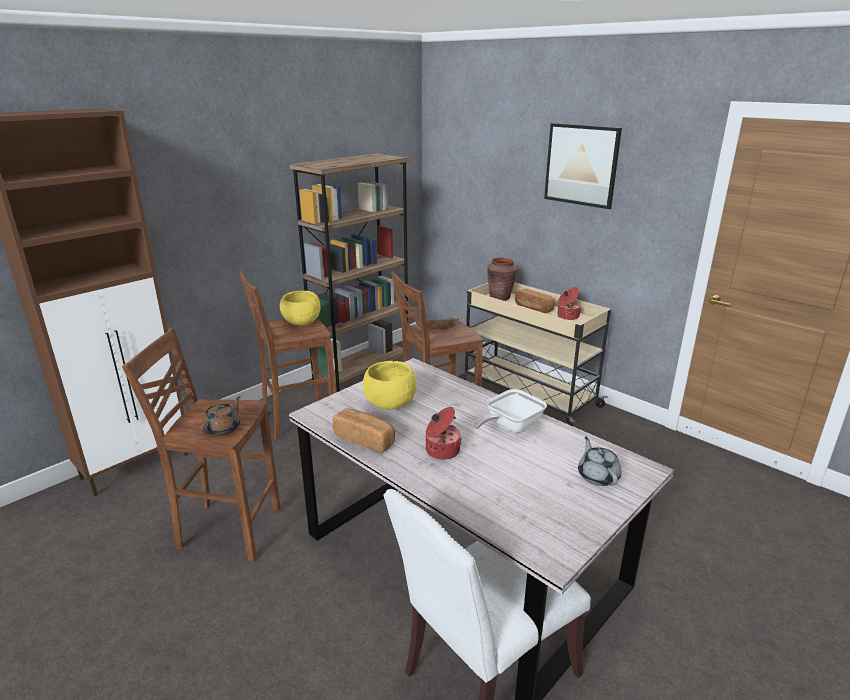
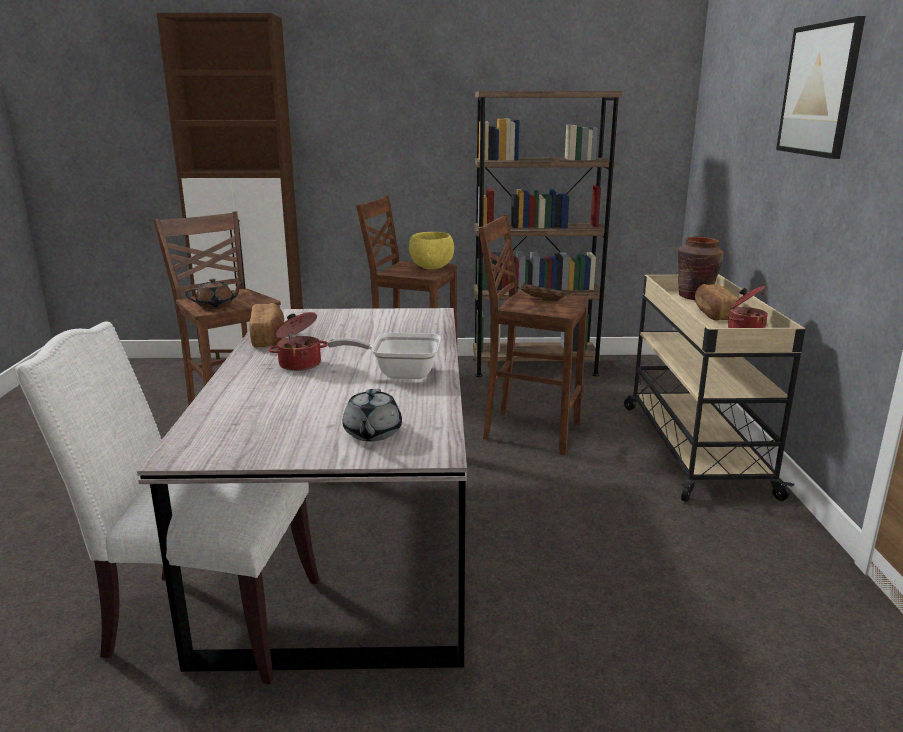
camera: 45 degrees right, 5 degrees down
(390, 404) = (346, 327): yellow bowl -> none
(597, 476) = (372, 433): grey teapot -> grey teapot turned 150 degrees clockwise

